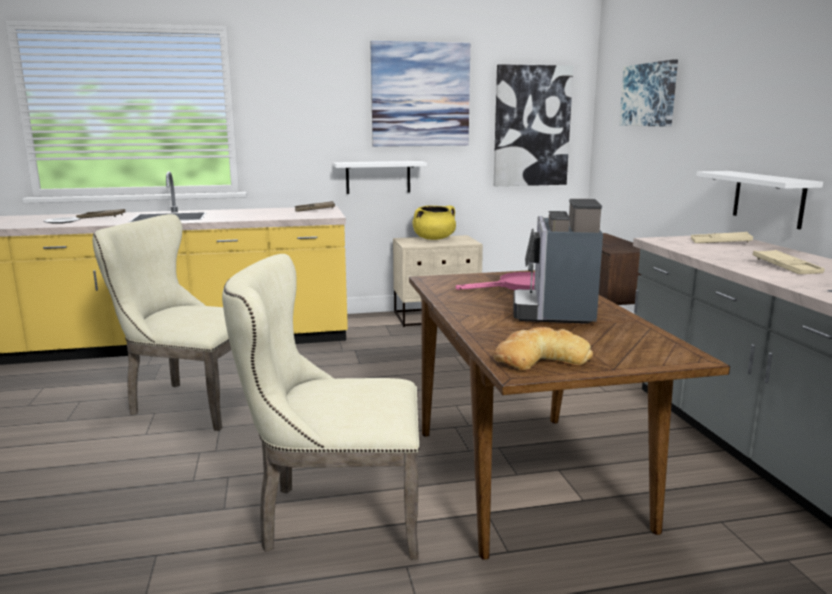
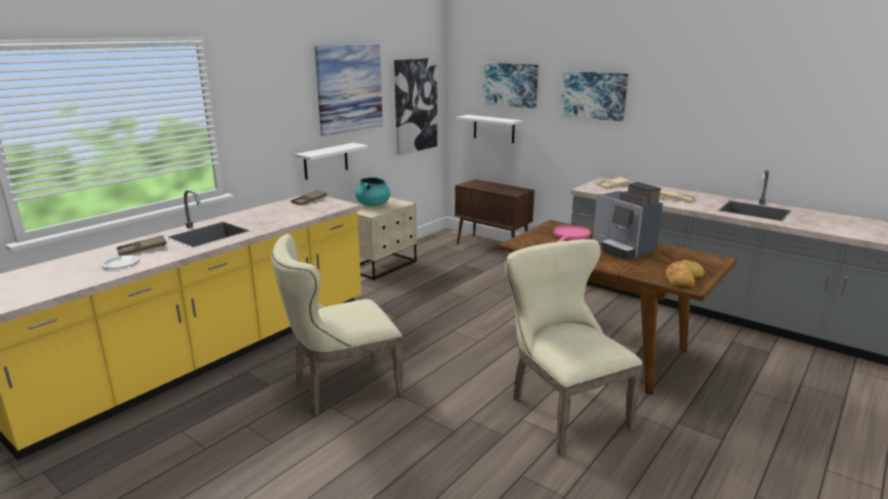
camera: 40 degrees left, 5 degrees up
(332, 516) = (562, 410): beige chair -> beige chair turned 105 degrees clockwise
(434, 239) = (373, 204): yellow cooking pot -> turquoise cooking pot
(736, 98) = (593, 95): none -> picture
(768, 198) = (624, 156): white shelf -> white shelf (494, 129)

